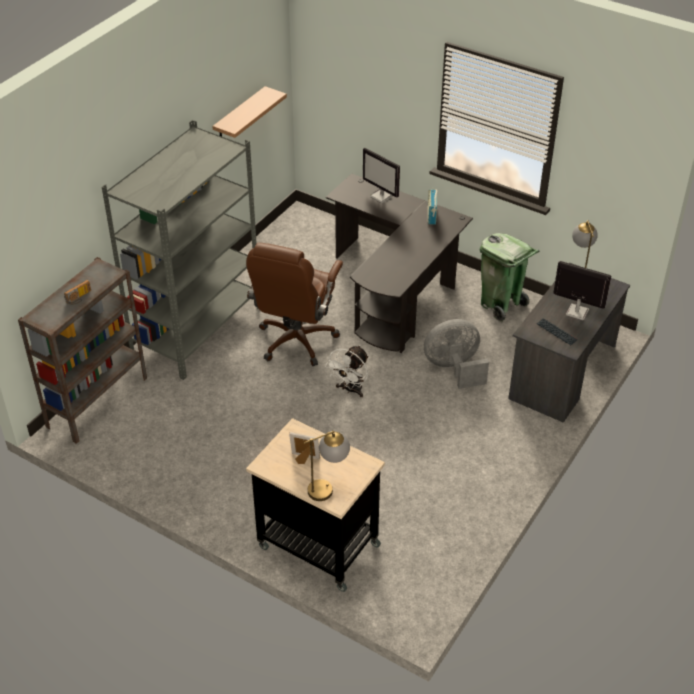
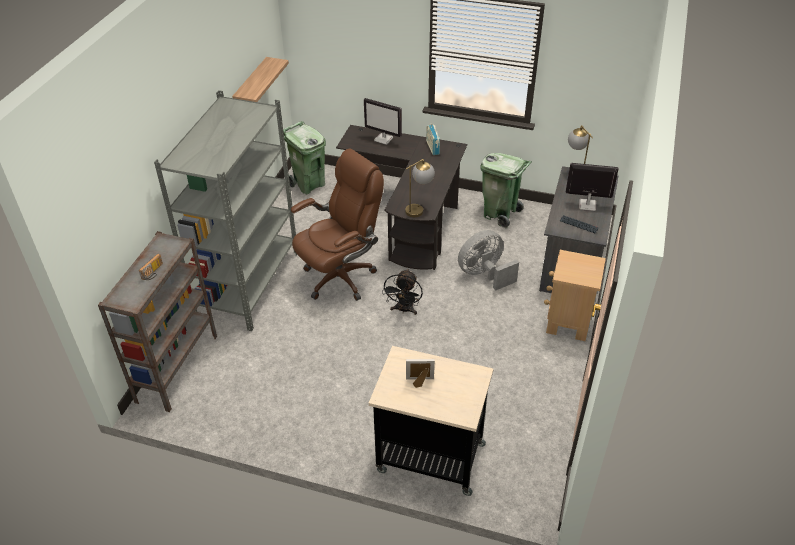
camera: 15 degrees left, 0 degrees up
(296, 341) = (340, 277): brown office chair -> brown office chair turned 135 degrees counterclockwise
(299, 232) = (308, 184): none -> green trash can
(328, 487) = (453, 404): table lamp -> table lamp (419, 208)
(350, 390) = (404, 310): white fan -> black fan
(524, 441) = (567, 323): none -> beige nightstand

